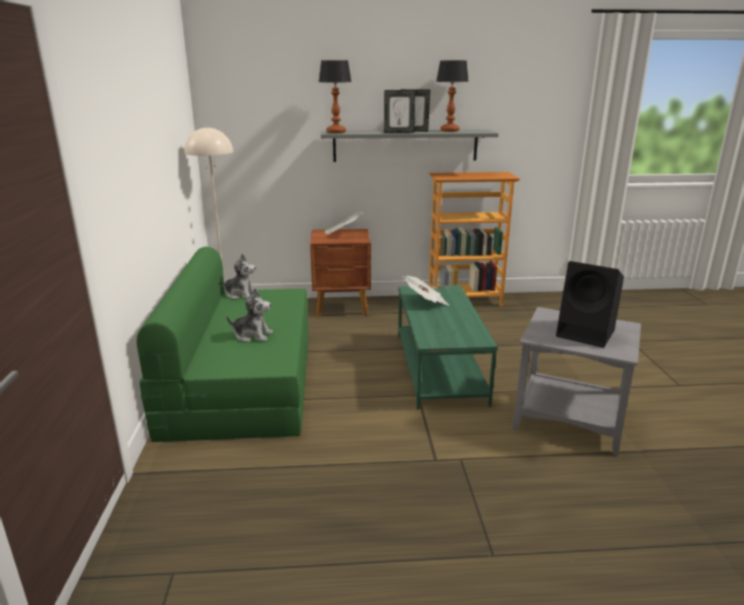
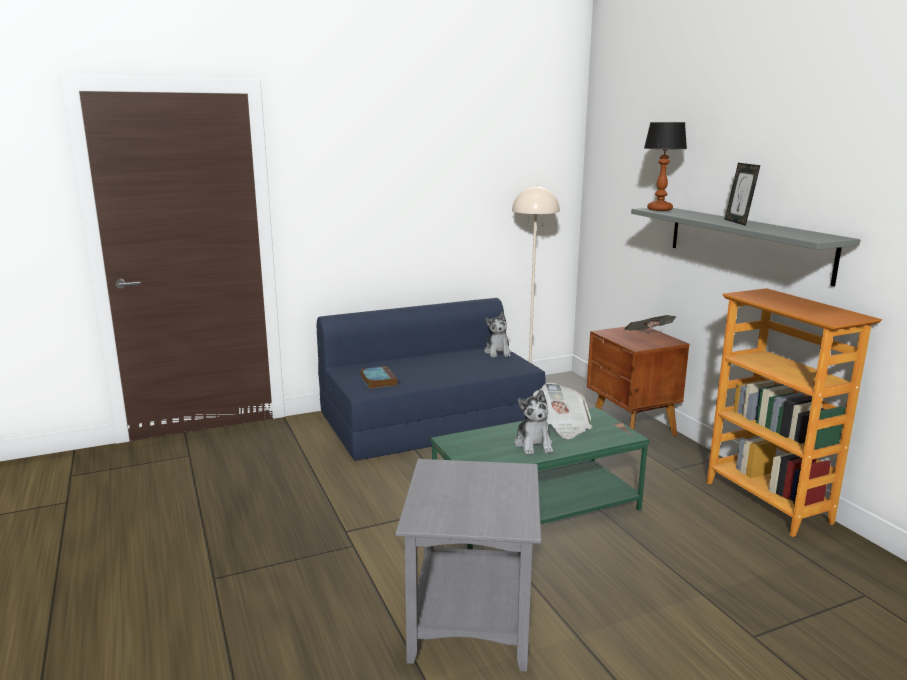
camera: 70 degrees right, 5 degrees down
(242, 380) = (429, 418): green sofa -> blue sofa
(252, 335) = (414, 373): plush toy -> plush toy (533, 444)
(252, 355) = (378, 380): none -> book
(399, 132) = (707, 220): picture frame -> none
(449, 131) = (782, 229): table lamp -> none
(587, 334) = (466, 497): black speaker -> none

